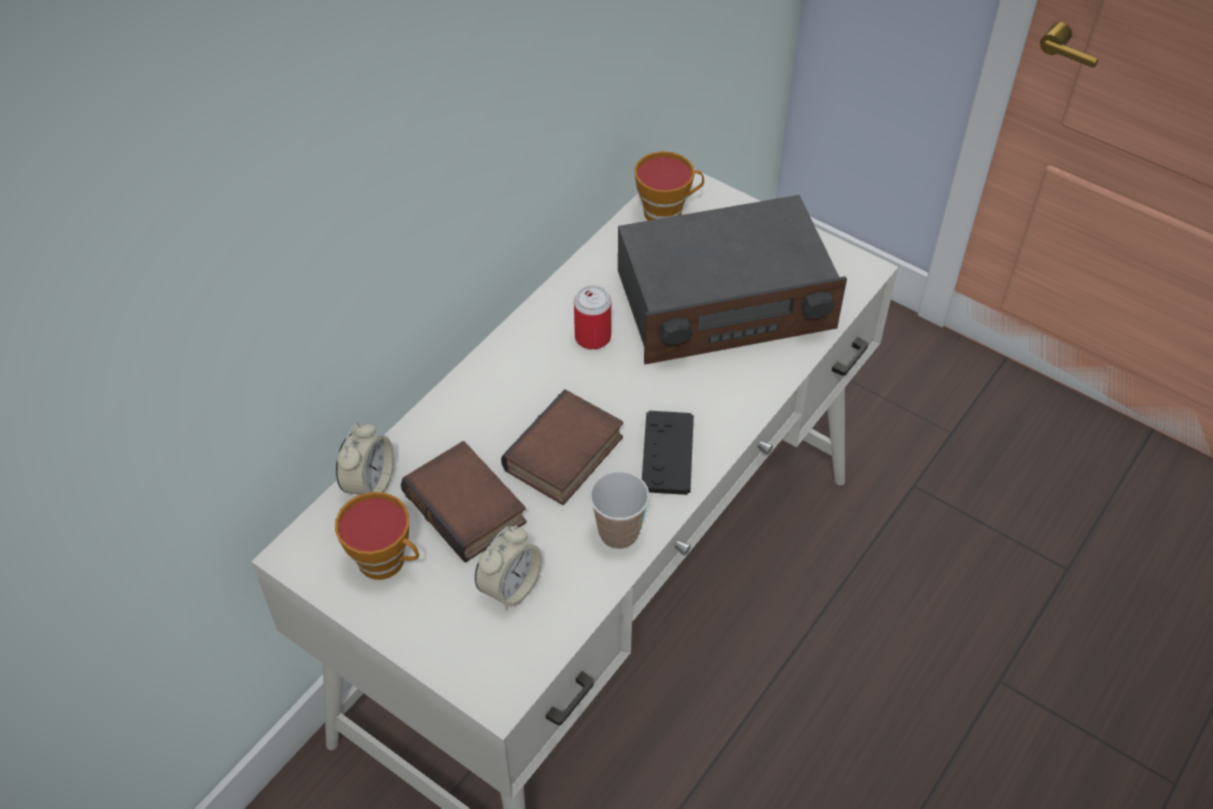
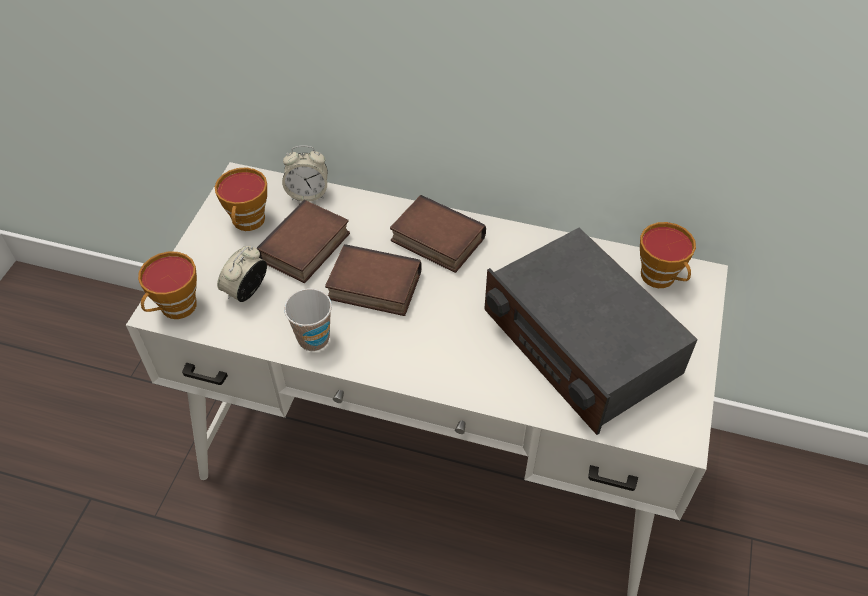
camera: 70 degrees right, 0 degrees up
(503, 674) = (176, 309): none -> cup
(510, 587) = (246, 291): alarm clock -> alarm clock turned 105 degrees clockwise
(520, 377) = (435, 240): none -> book
(592, 337) = (495, 270): can -> none
(667, 454) = (400, 348): black game controller -> none

